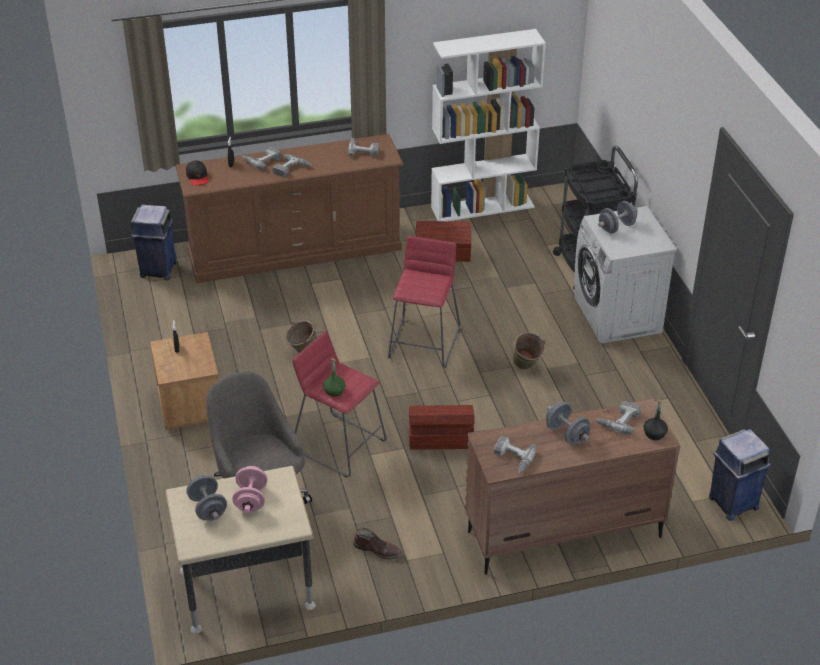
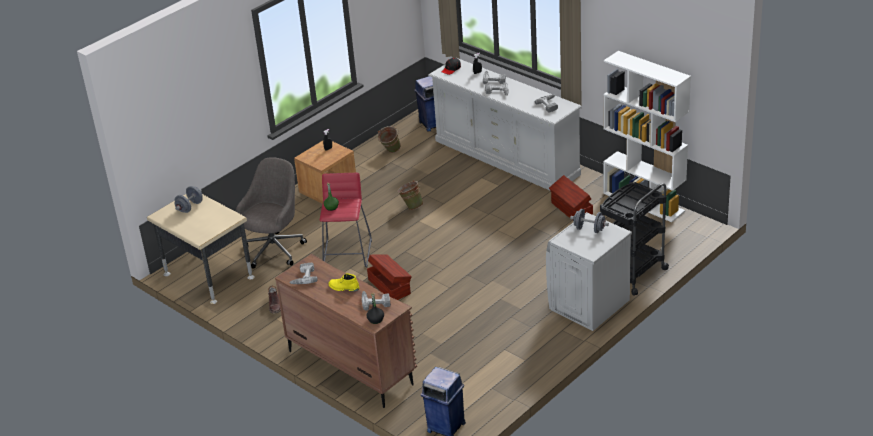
camera: 60 degrees right, 5 degrees down
(251, 499) = (207, 216): pink dumbbell -> none
(295, 251) = (506, 157): brown cabinet -> white cabinet
(424, 343) = (471, 242): red stool -> none
(526, 368) = (491, 290): green bucket -> green bucket (390, 152)
(567, 434) = (343, 288): grey dumbbell -> yellow boot

